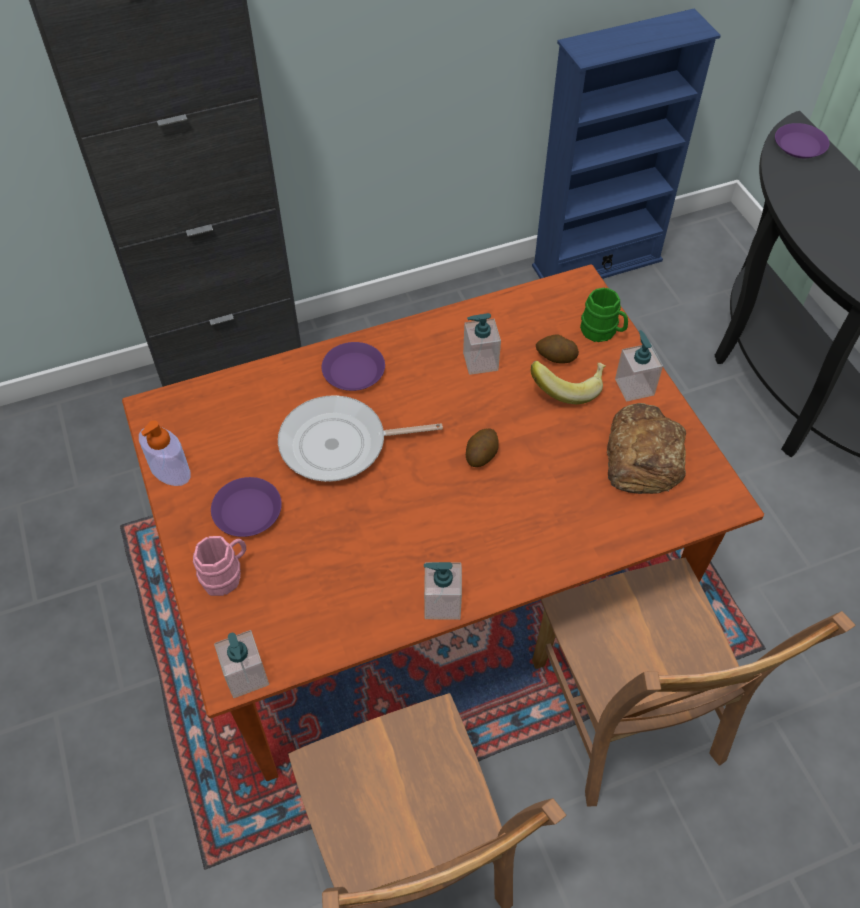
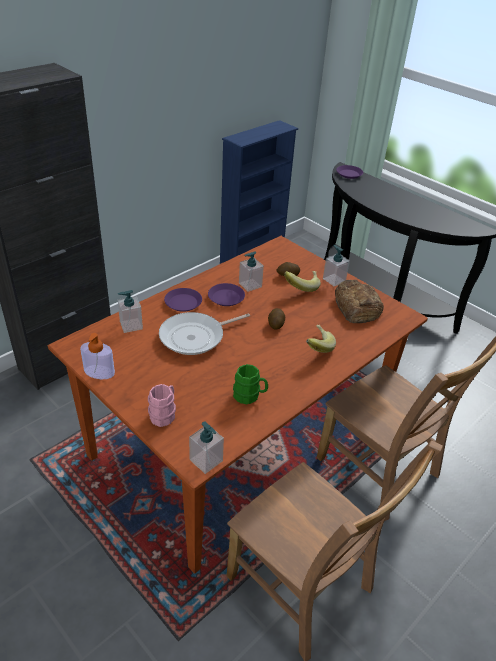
camera: 25 degrees left, 15 degrees down
(248, 511) = (159, 380): purple plate -> purple plate (226, 297)
(442, 603) = (296, 394): soap dispenser -> soap dispenser (131, 325)
(524, 519) = (316, 347): none -> banana
(602, 332) = (304, 261): green mug -> green mug (249, 396)

